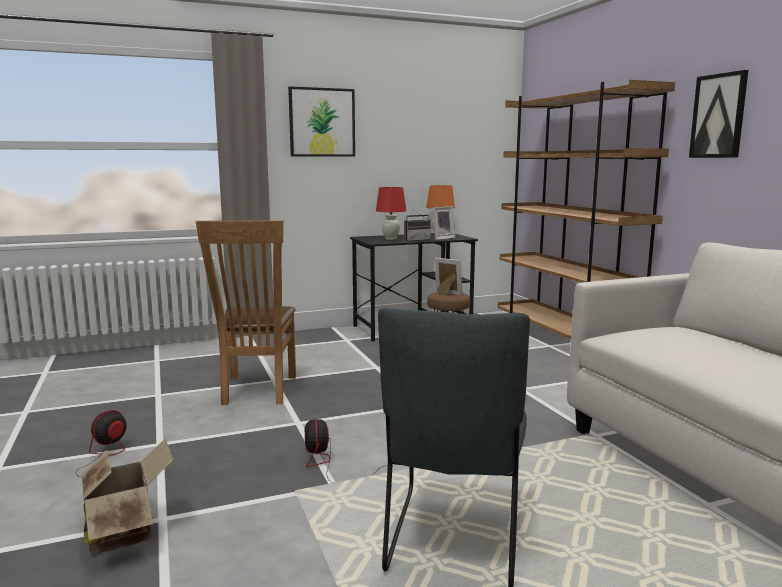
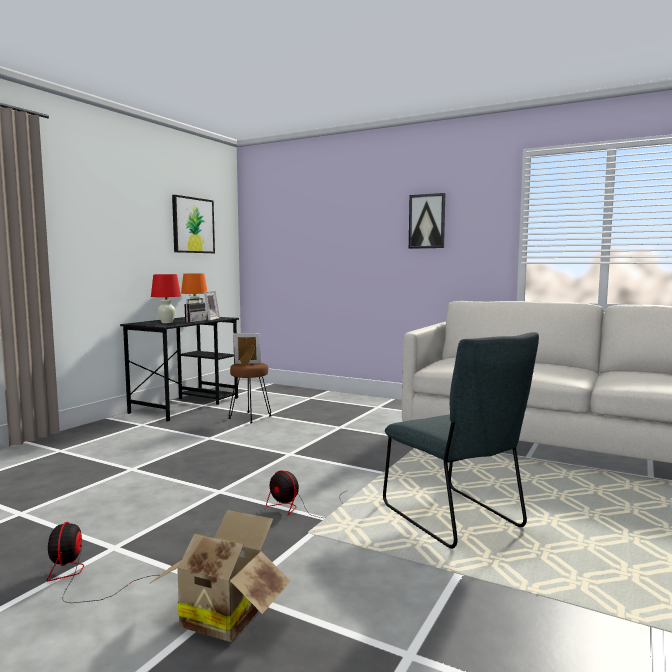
camera: 40 degrees left, 5 degrees down
(257, 392) = (132, 481): brown chair -> none
(322, 122) = (90, 210): picture -> picture (193, 225)
(564, 344) = (318, 395): brown bookcase -> none

